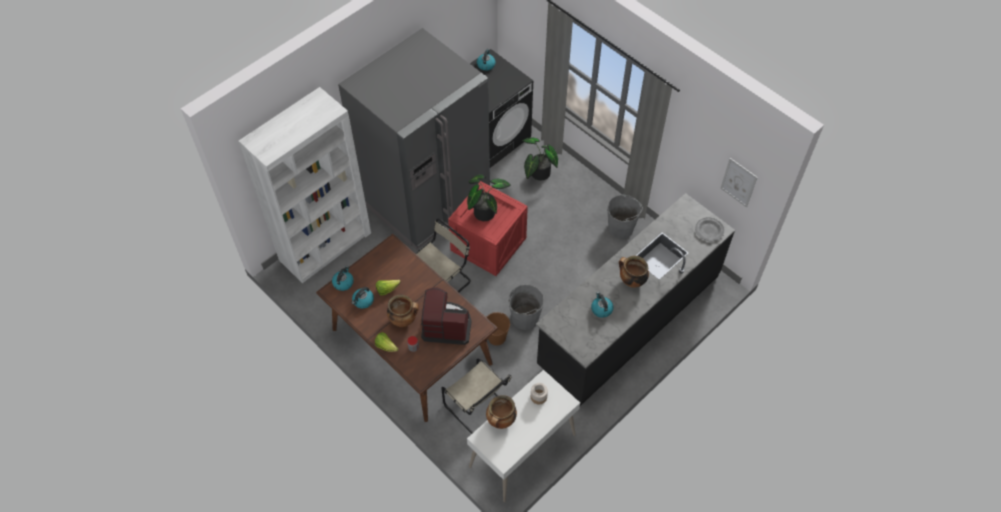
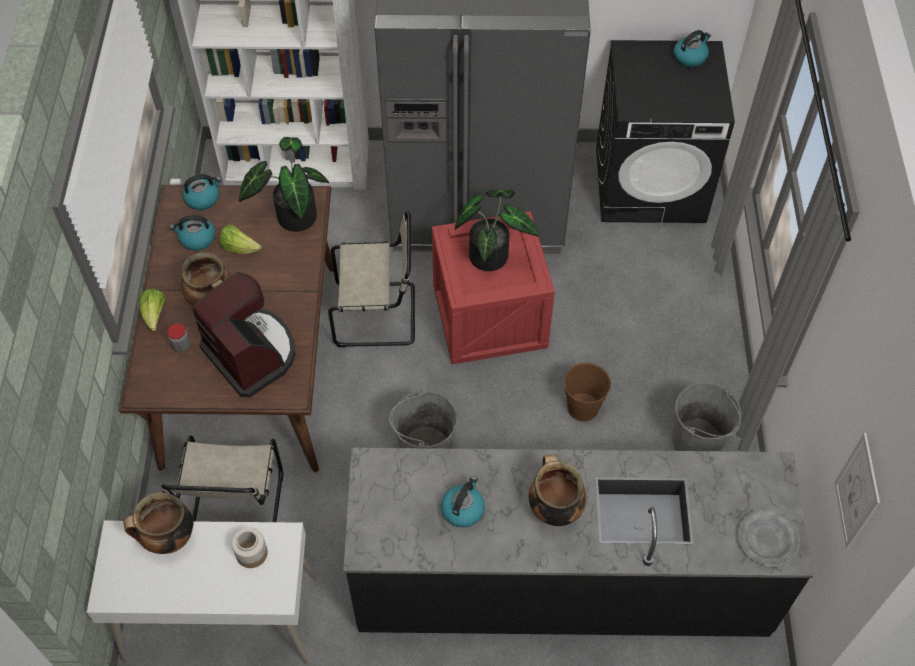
camera: 45 degrees right, 0 degrees up
(497, 337) = (361, 443): brown bucket -> brown bucket (582, 407)
(538, 174) = (660, 278): potted plant -> potted plant (292, 215)

